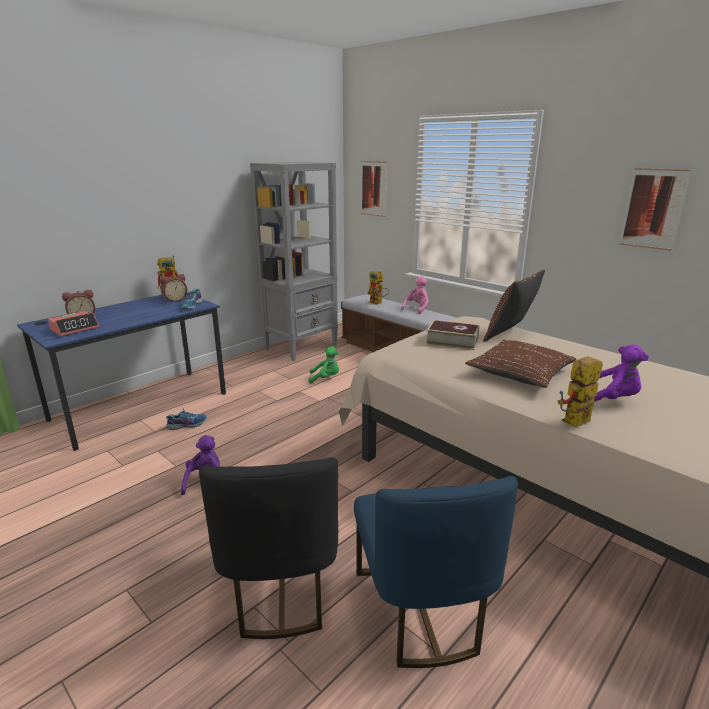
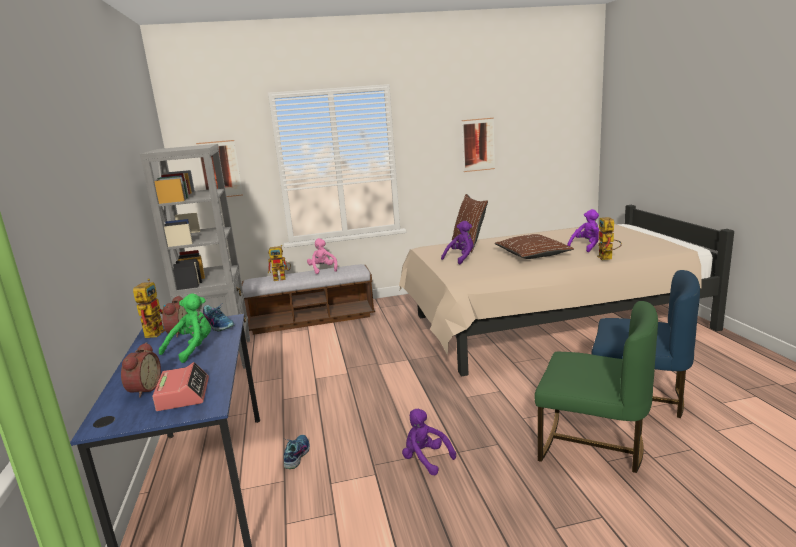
camera: 55 degrees left, 5 degrees down
(281, 587) = (592, 445): black chair -> green chair
(325, 378) = (309, 360): green plush toy -> green plush toy (192, 349)
(452, 341) = (461, 258): book -> purple plush toy

